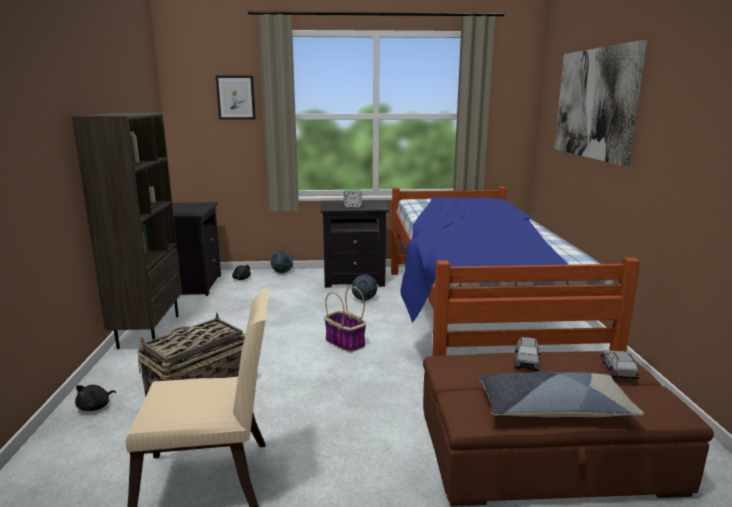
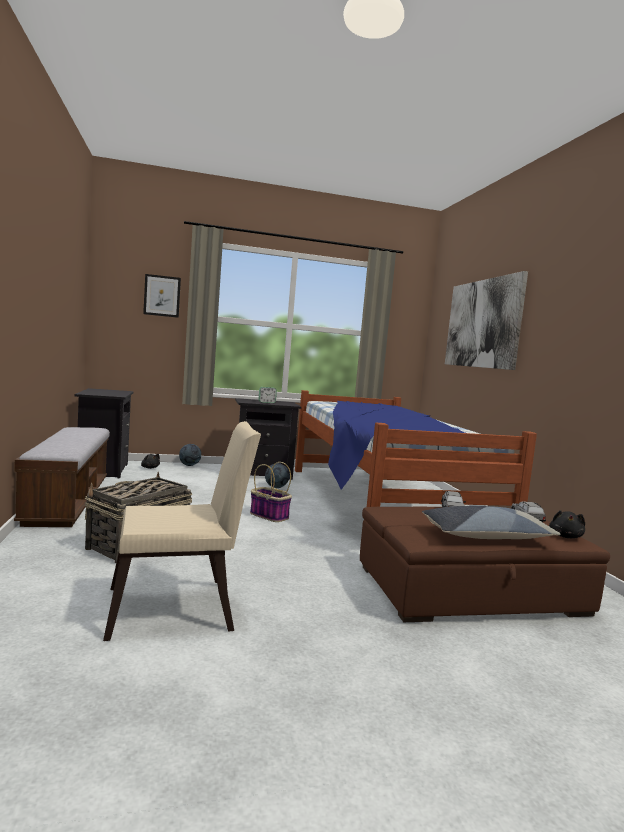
camera: 10 degrees left, 10 degrees down
(96, 407) = (33, 553): black plush toy -> black plush toy (565, 536)
(148, 331) = (67, 501): brown bookcase -> bench

